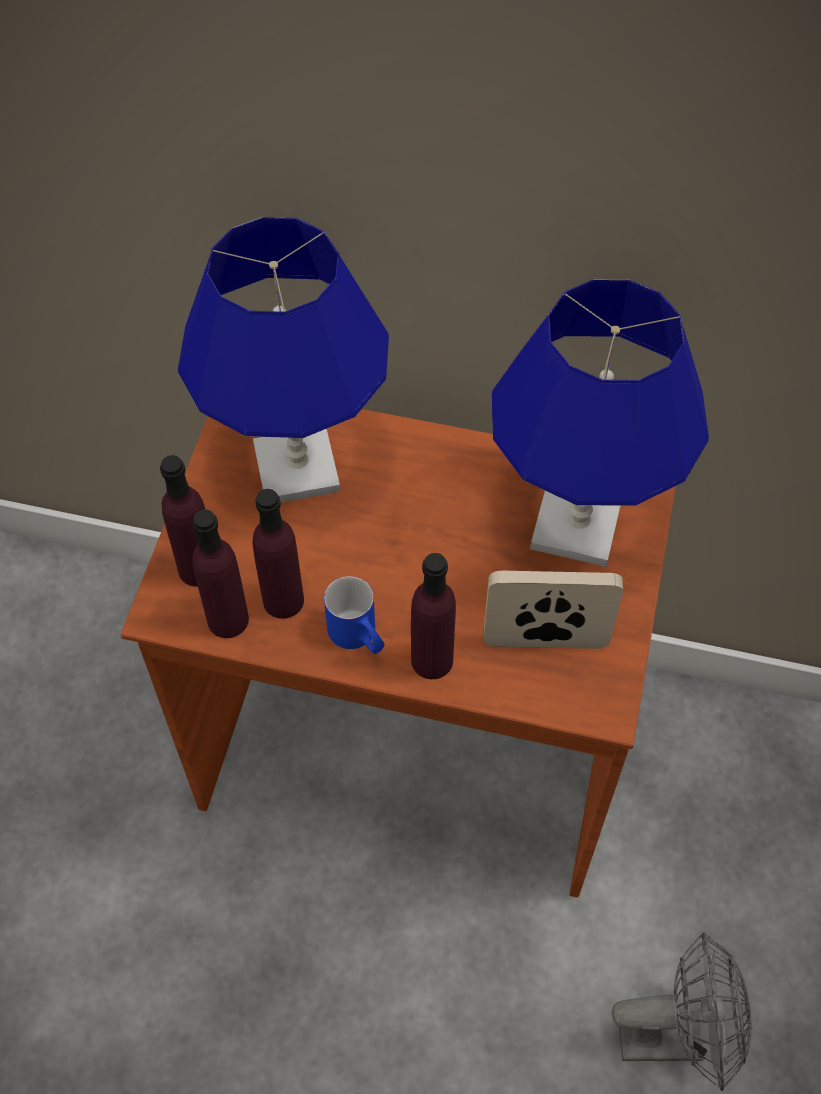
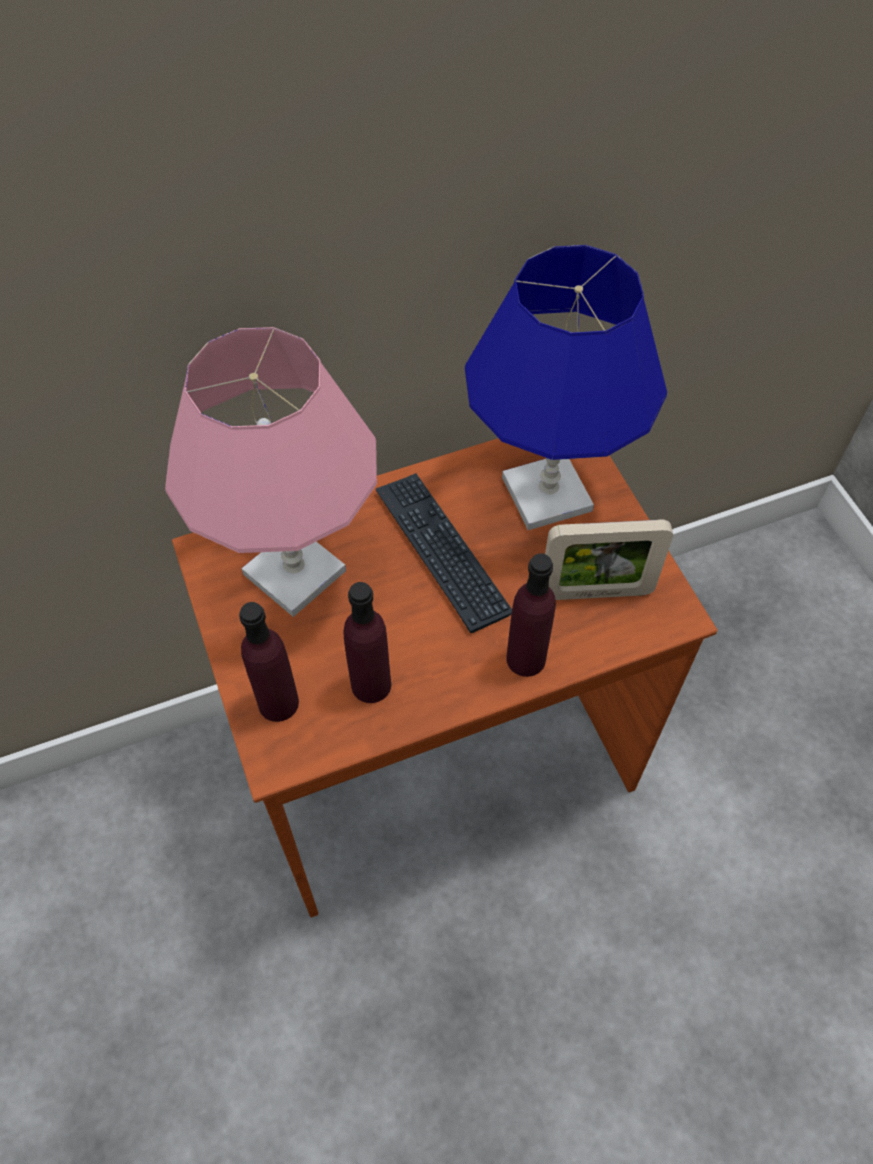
camera: 35 degrees left, 0 degrees up
(228, 619) = (338, 729): purple bottle -> none
(297, 467) = (295, 571): blue table lamp -> pink table lamp
(358, 637) = (455, 677): blue mug -> none
(436, 523) = (441, 551): none -> keyboard
(545, 641) = (596, 592): picture frame -> picture frame turned 150 degrees counterclockwise
(674, 1035) = (766, 841): grey fan -> none

